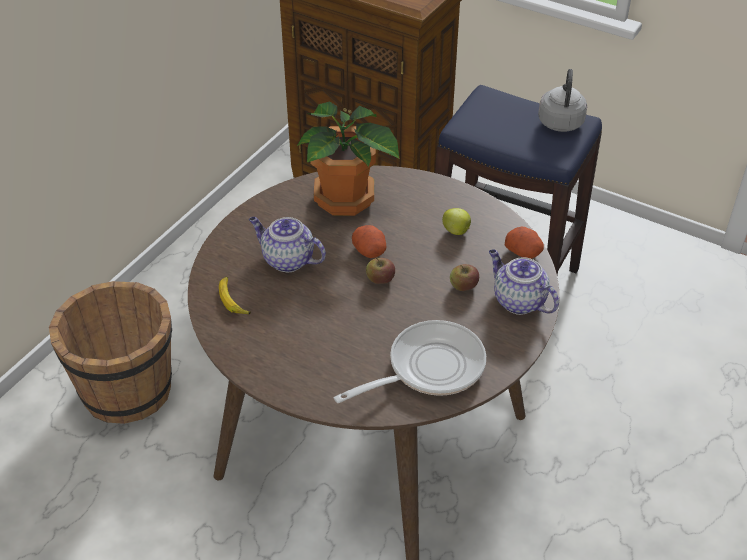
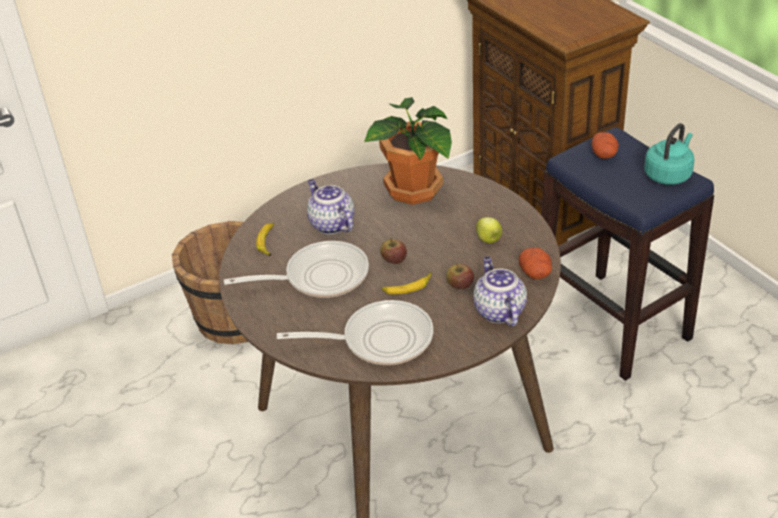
camera: 30 degrees right, 5 degrees down
(318, 321) = (319, 277): none -> frying pan
(370, 251) = (403, 236): potato -> potato (604, 154)
(415, 304) = (407, 287): none -> banana
(560, 121) = (668, 174): grey kettle -> turquoise kettle

